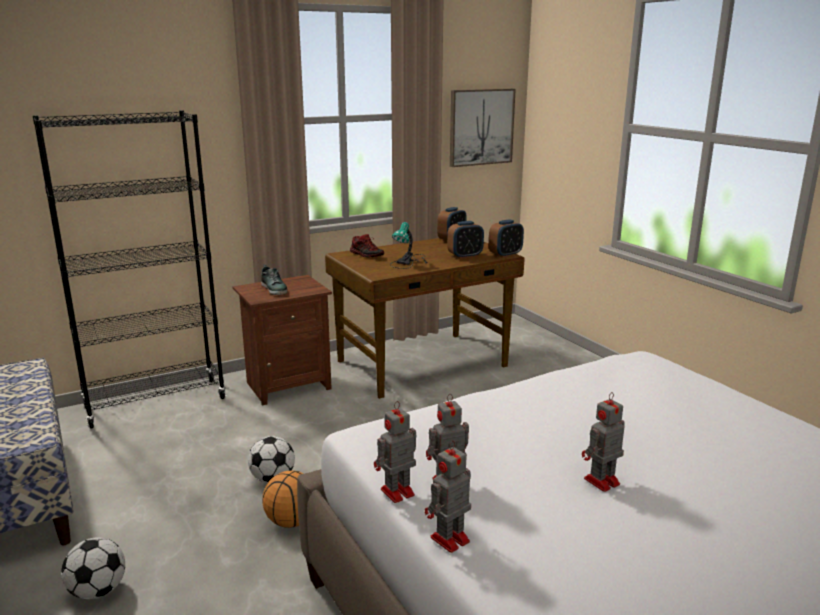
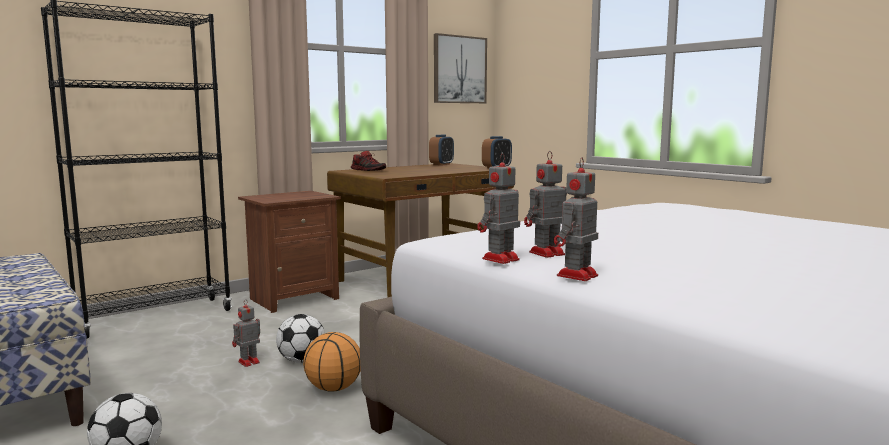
camera: 10 degrees left, 10 degrees down
(274, 289) = (282, 196): shoe -> none
(409, 261) = (412, 172): table lamp -> none
(465, 256) = (461, 169): alarm clock -> none
(600, 482) = (689, 247): toy robot -> toy robot (247, 362)

